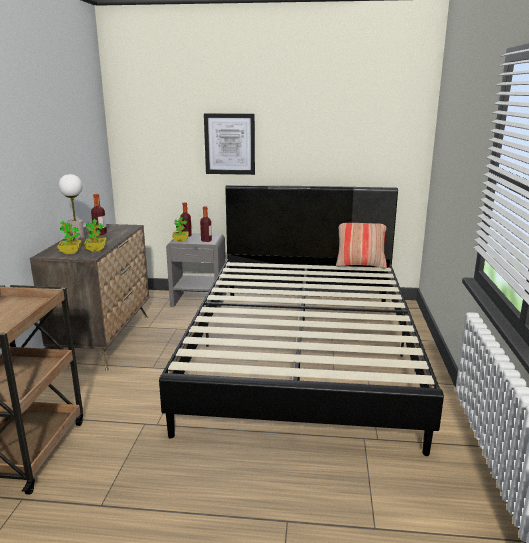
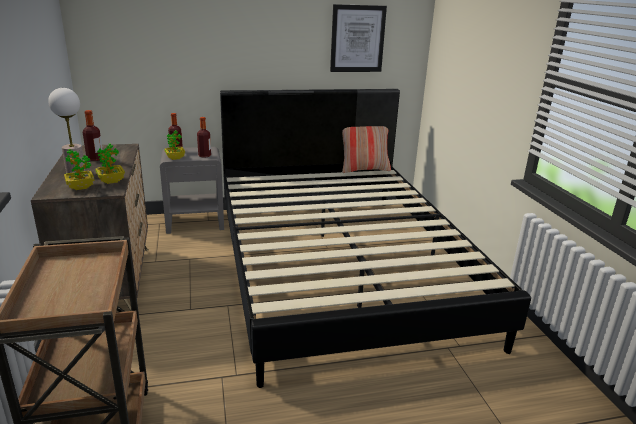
camera: 20 degrees left, 5 degrees up
(229, 144) = (221, 44): picture -> picture (357, 39)

